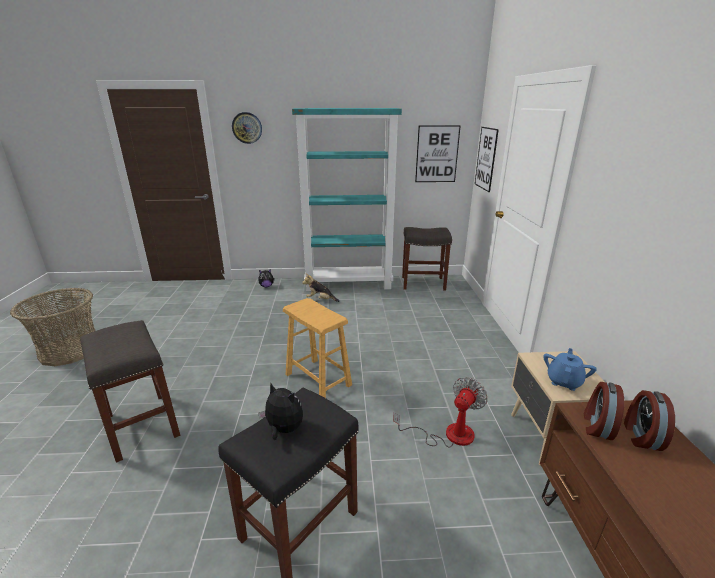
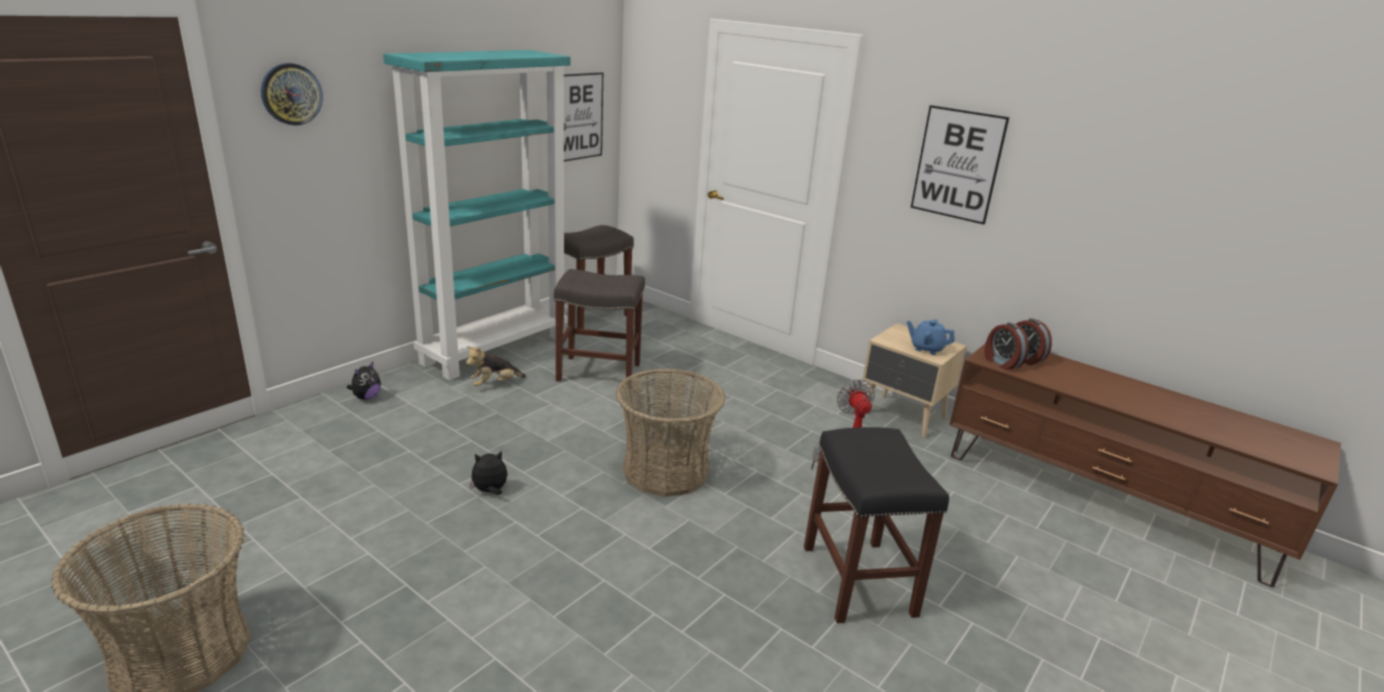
camera: 50 degrees left, 0 degrees up
(143, 426) = (561, 631): grey stool -> grey stool (600, 372)
(283, 429) = (880, 461): plush toy -> plush toy (490, 491)
(318, 379) = (666, 470): brown stool -> basket
(486, 158) = (654, 120): picture -> picture (957, 164)
(564, 381) = (926, 348): blue teapot -> blue teapot turned 45 degrees counterclockwise

